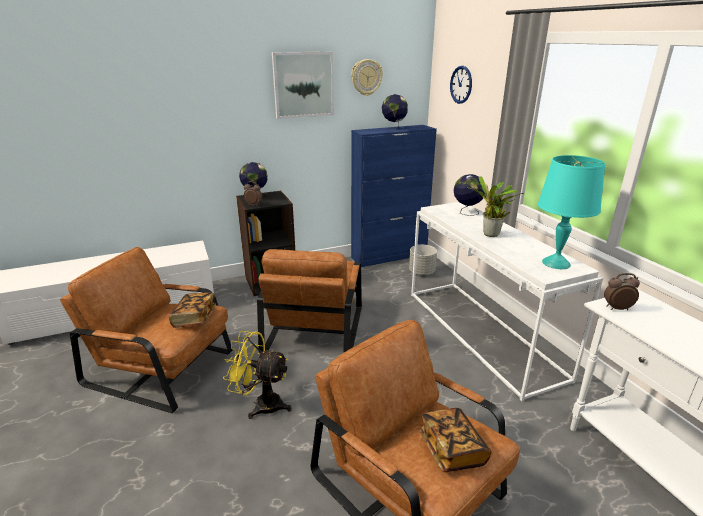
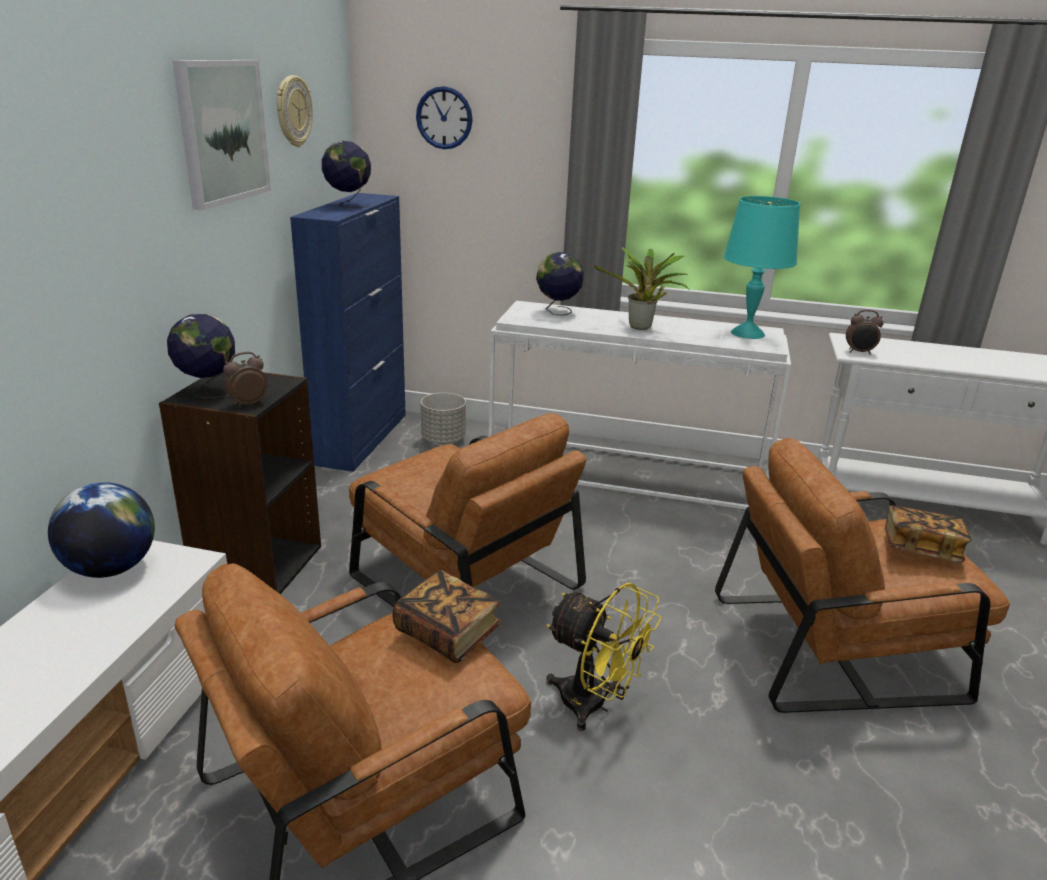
camera: 55 degrees left, 0 degrees up
(181, 248) = (111, 568): none -> globe
(261, 404) = (594, 705): yellow fan -> yellow fan turned 105 degrees counterclockwise
(616, 308) = (859, 352): alarm clock -> alarm clock turned 120 degrees counterclockwise

